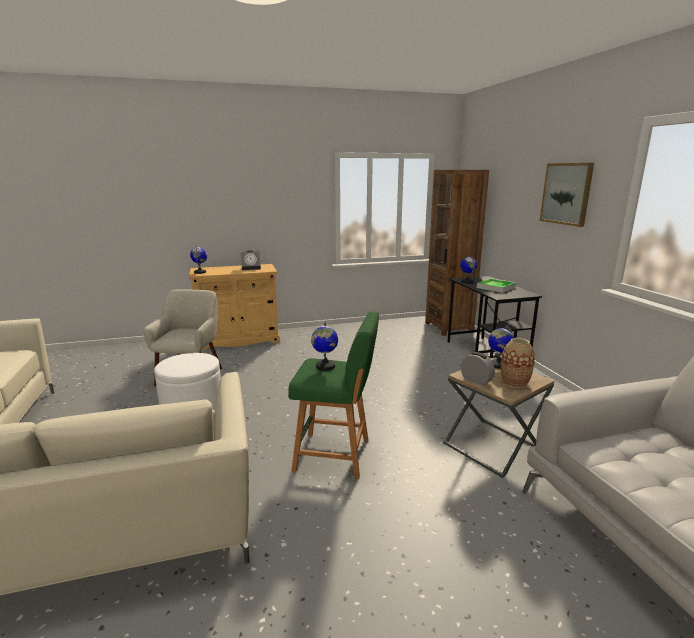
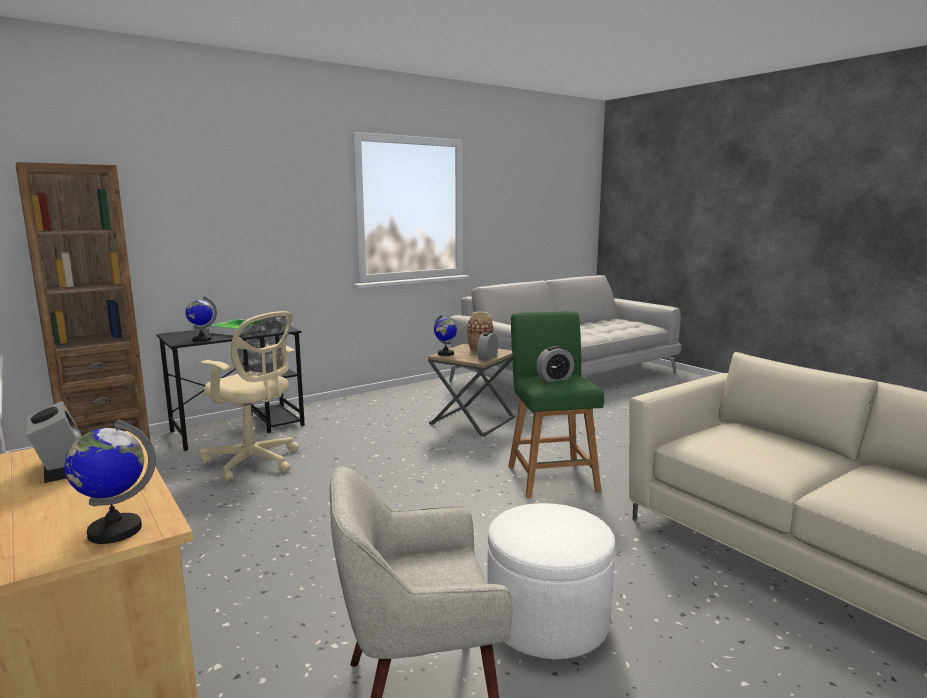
camera: 110 degrees left, 5 degrees down
(325, 366) = (554, 378): globe -> alarm clock
(421, 357) = (254, 462): none -> beige office chair
(566, 193) = (280, 200): picture -> none

